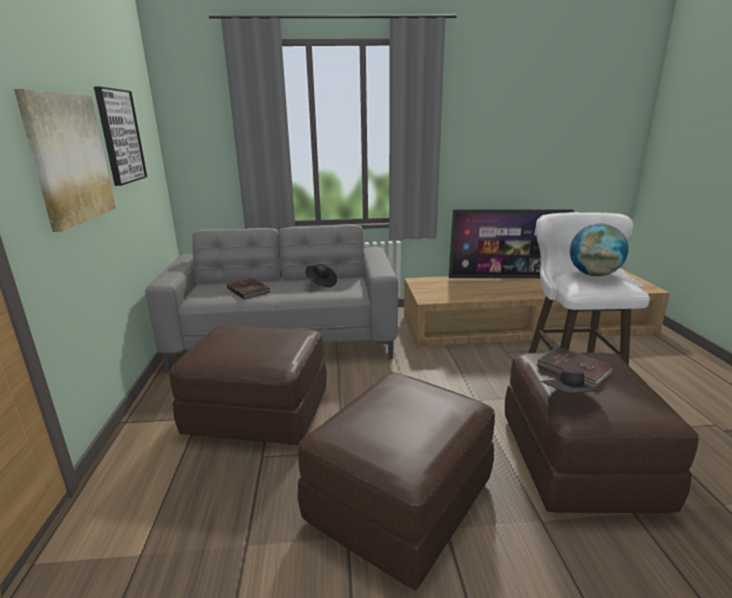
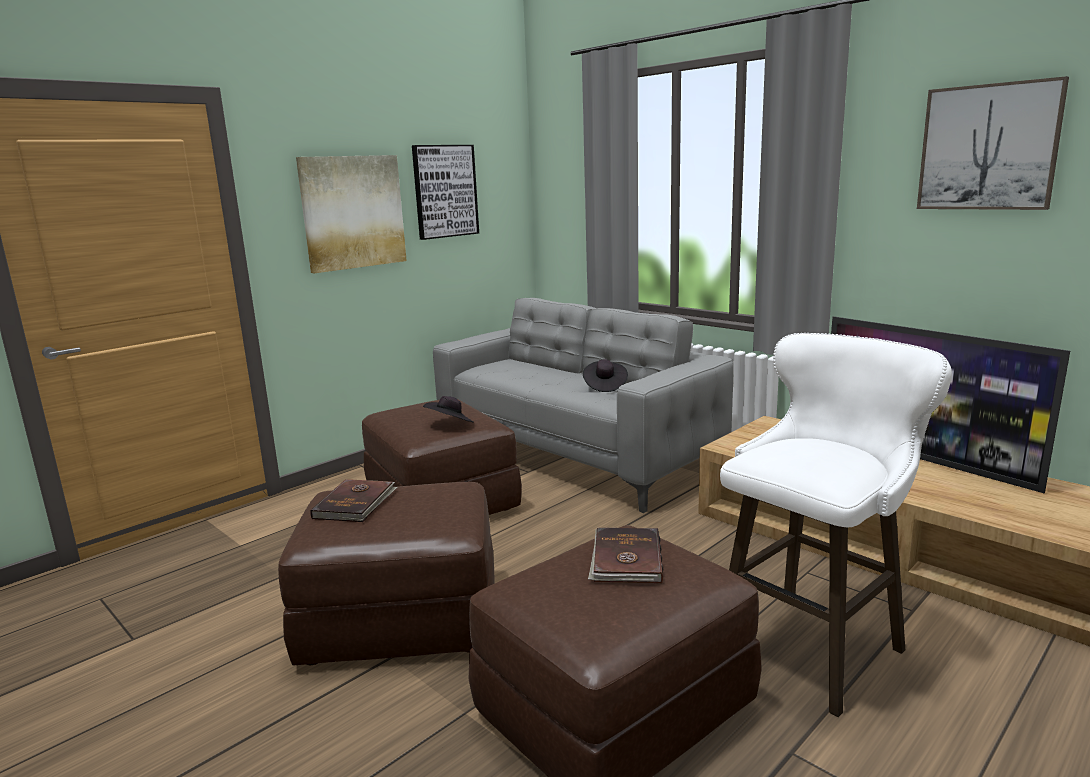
camera: 50 degrees right, 5 degrees down
(249, 290) = (529, 374): brown book -> brown book (356, 503)
(509, 111) = (988, 147): none -> picture
(569, 399) = (539, 574): black hat -> black hat (450, 424)
(594, 274) = (813, 448): globe -> none

